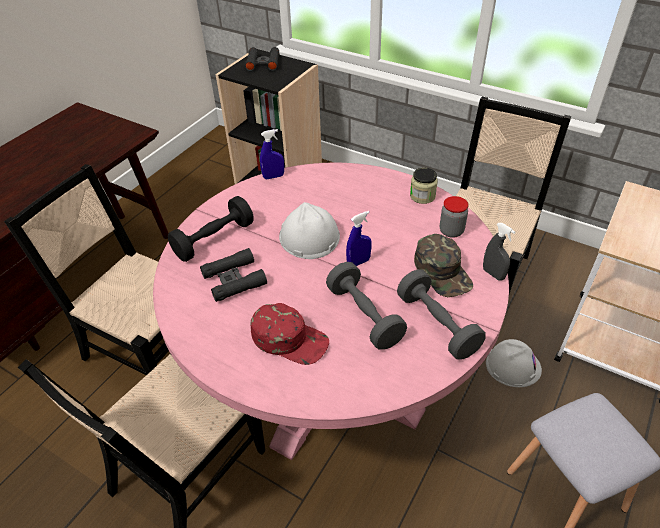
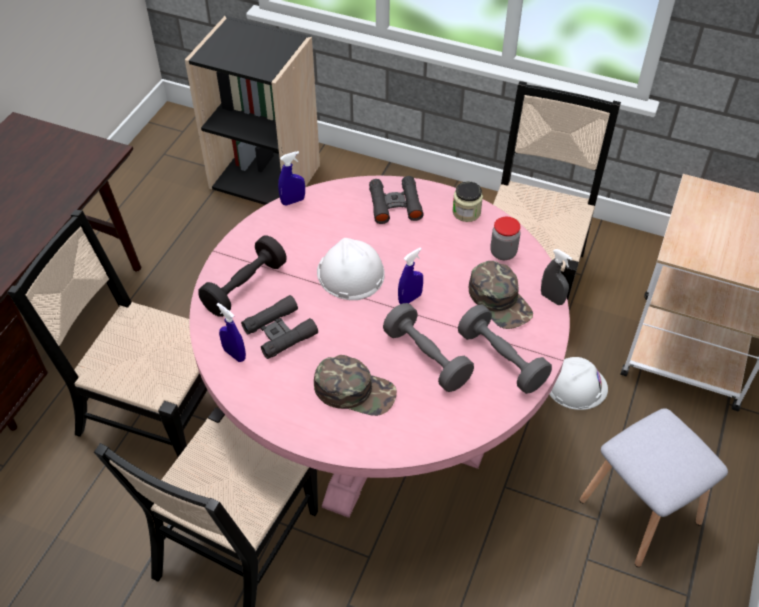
camera: 10 degrees left, 5 degrees up
(188, 295) = (234, 354): none -> blue spray bottle
(263, 63) = (241, 39): black binoculars -> black binoculars (395, 204)
(290, 339) = (355, 390): red cap -> green cap

